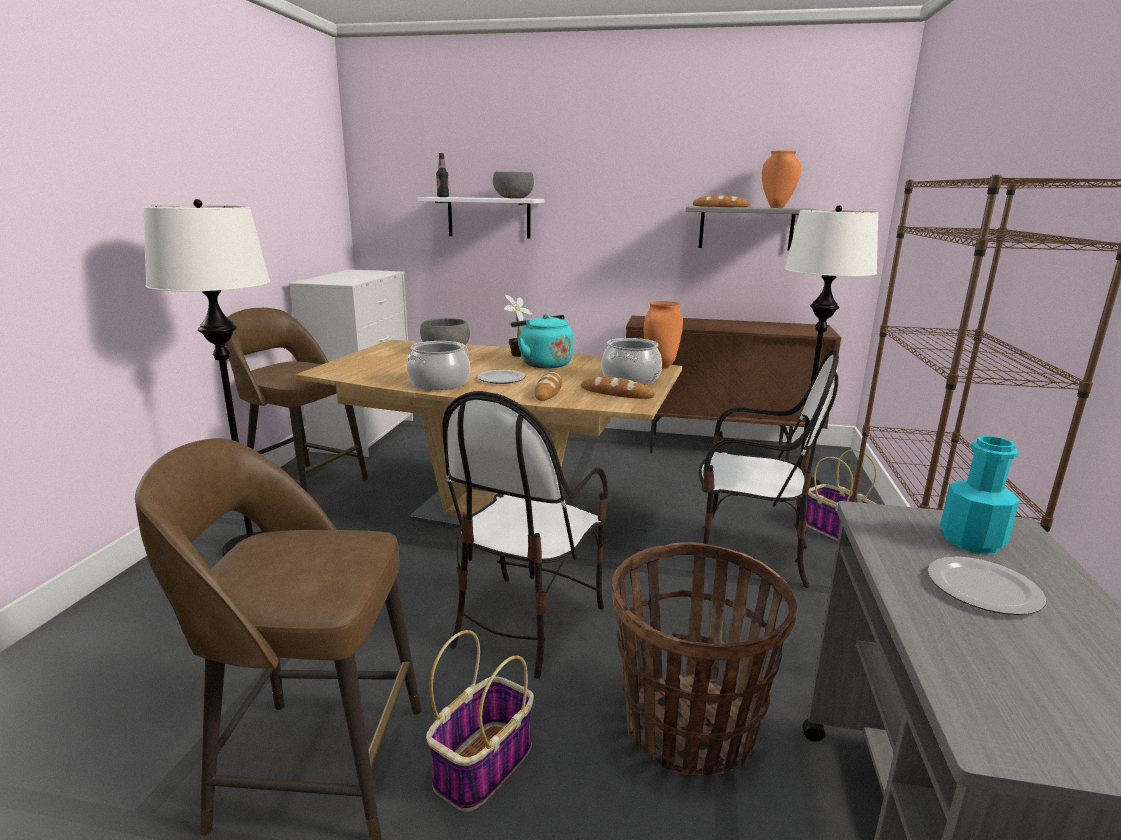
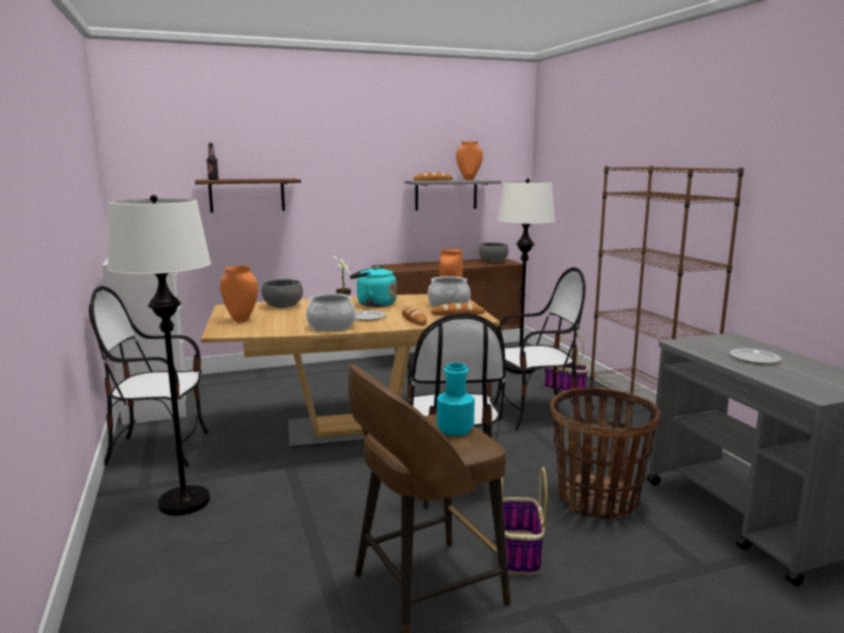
camera: 30 degrees left, 5 degrees down
(304, 486) = (159, 449): brown stool -> chair
(373, 360) = (241, 320): none -> orange vase
(489, 217) = (247, 195): white shelf -> brown shelf
(513, 198) = (276, 178): grey bowl -> grey bowl (492, 262)
(971, 540) = (727, 344): turquoise bottle -> turquoise bottle (455, 429)

